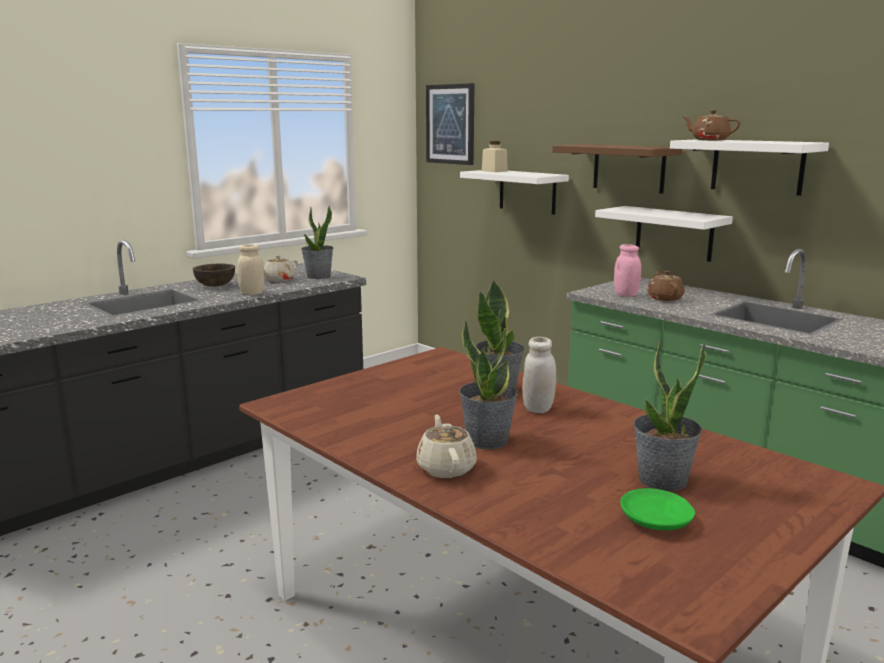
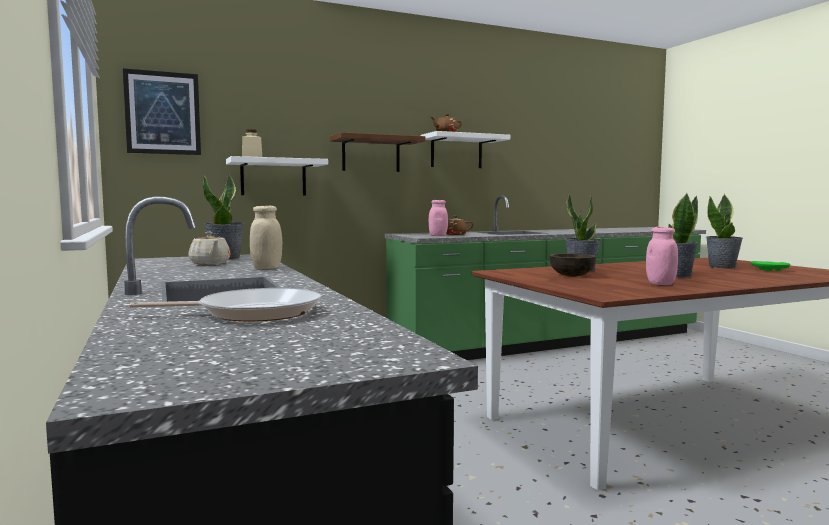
camera: 70 degrees left, 10 degrees down
(48, 319) = (253, 312): none -> frying pan
(215, 285) = (187, 273): brown bowl -> brown bowl (571, 276)
(382, 429) = (660, 284): none -> pink jar
(446, 468) = (724, 280): beige teapot -> none
(538, 408) = (620, 268): white jar -> none
(674, 233) = (409, 199): white shelf -> none

